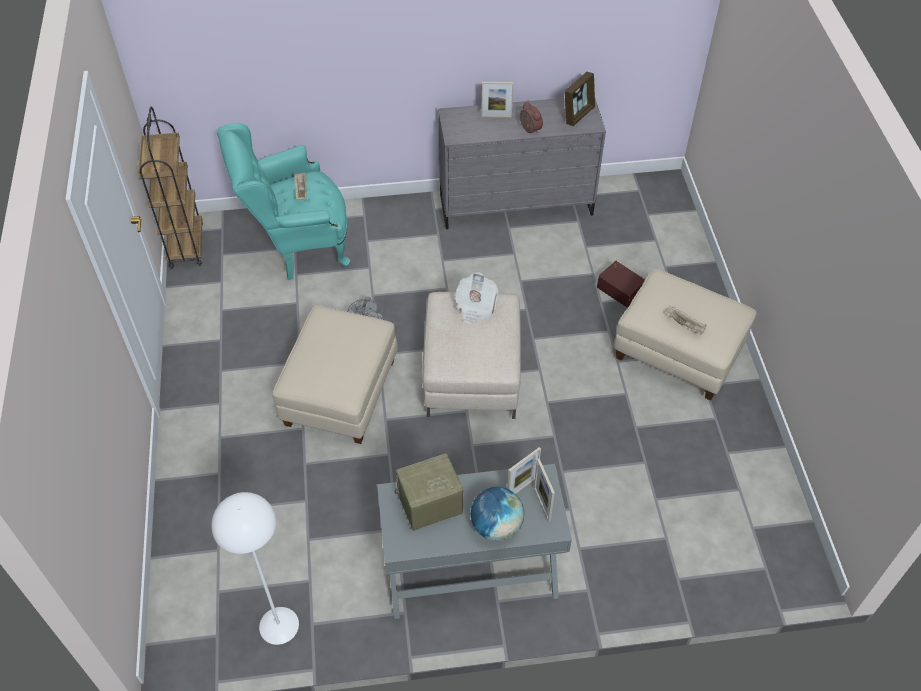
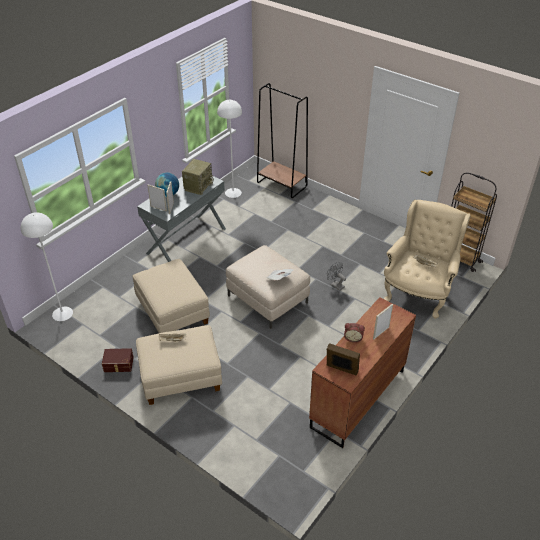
camera: 135 degrees right, 10 degrees down
(184, 569) = (282, 185): none -> clothes rack
(298, 248) = (418, 293): turquoise armchair -> beige armchair
(341, 393) = (309, 256): beige ottoman -> beige ottoman (172, 312)
(516, 204) = (358, 399): grey dresser -> brown dresser
(578, 114) = (341, 370): picture frame -> picture frame turned 120 degrees clockwise
(621, 289) = (244, 391): brown storage box -> brown storage box (118, 364)
(772, 572) = (62, 313): none -> white floor lamp

